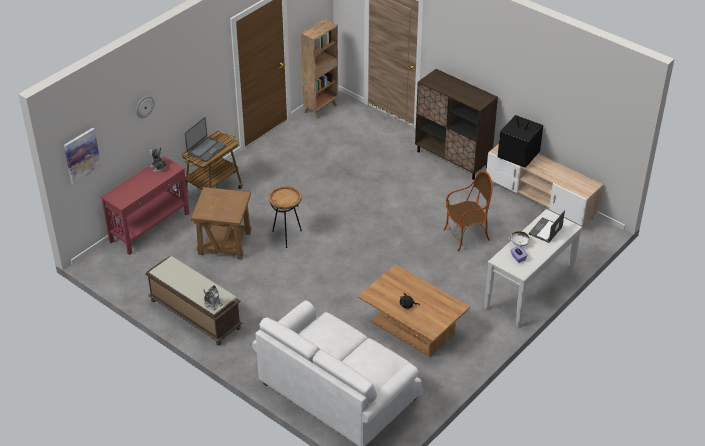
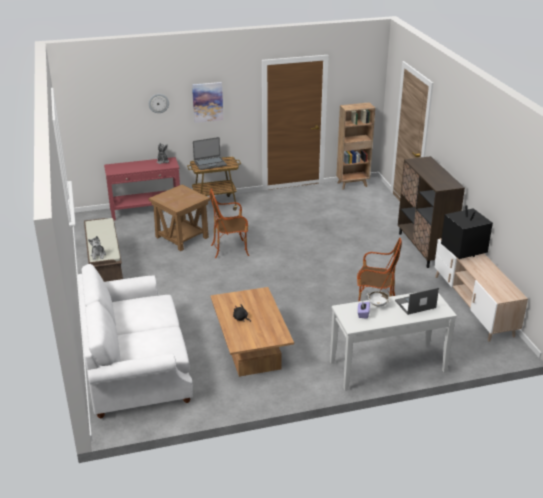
camera: 35 degrees right, 10 degrees down
(82, 155) = (88, 119): picture -> picture (207, 102)
(286, 236) = (230, 249): brown side table -> armchair

